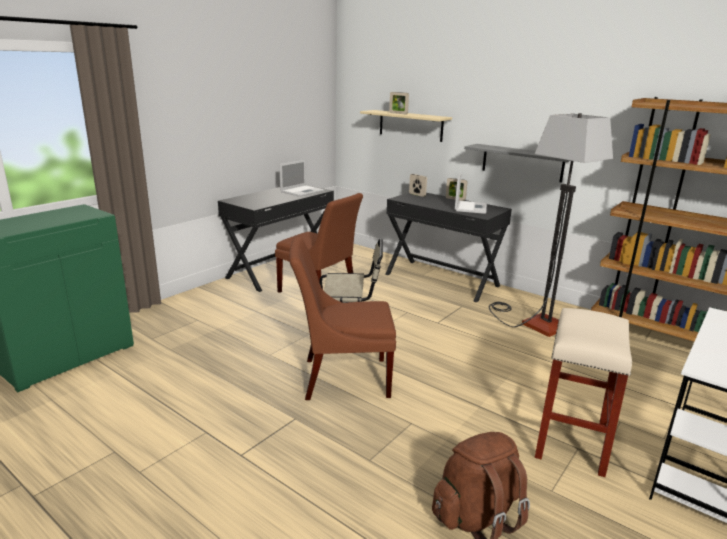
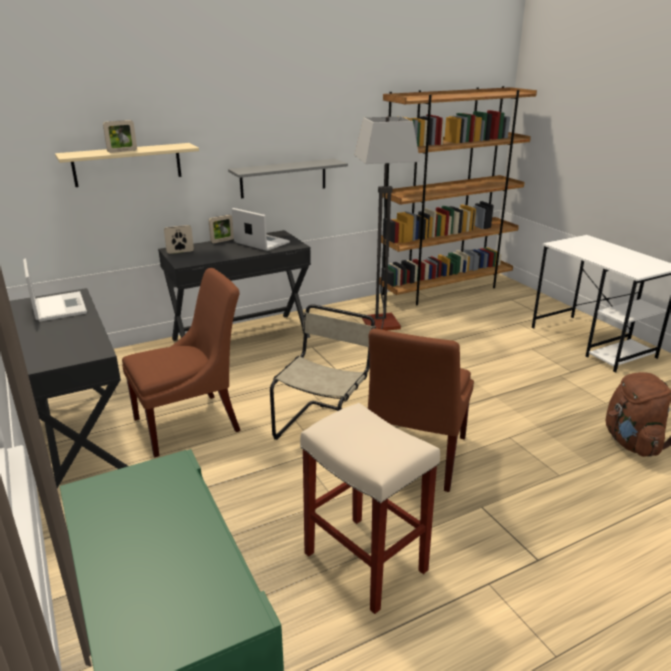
camera: 65 degrees left, 5 degrees up
(571, 440) = (549, 374): beige stool -> beige stool (363, 561)

